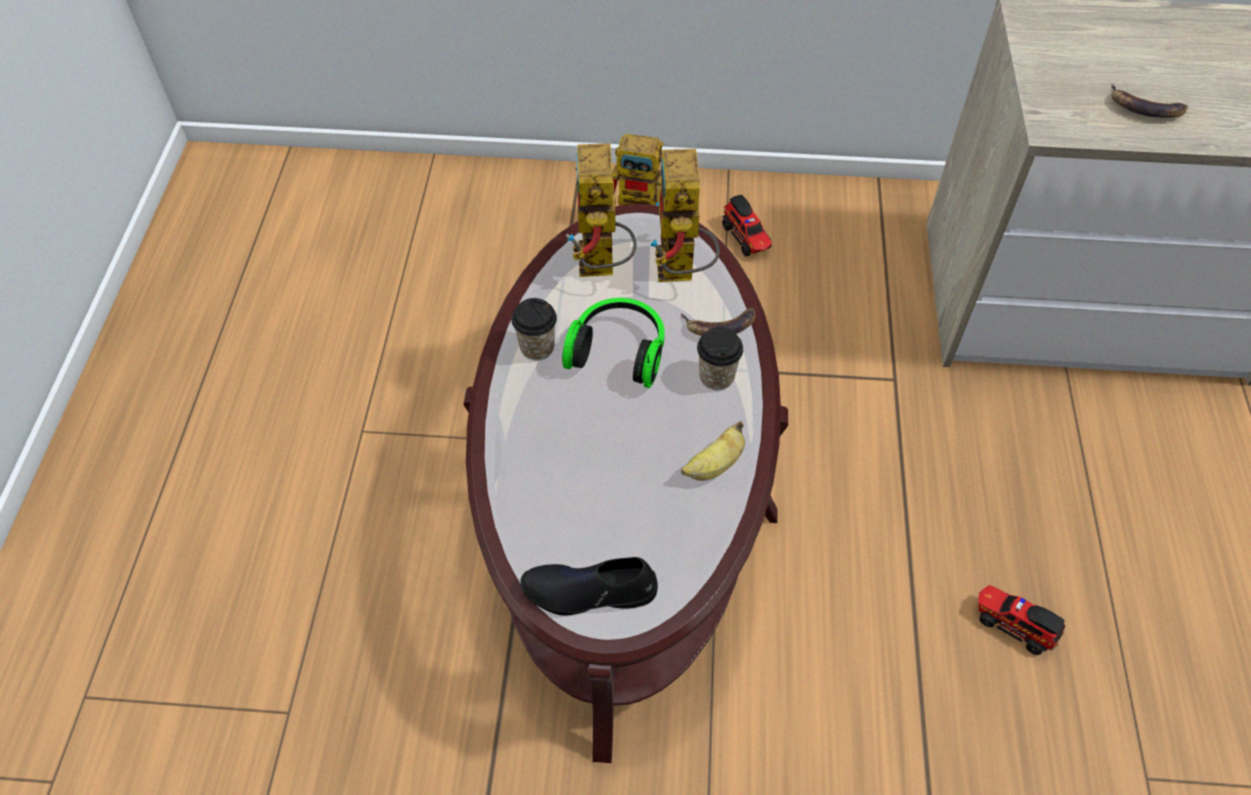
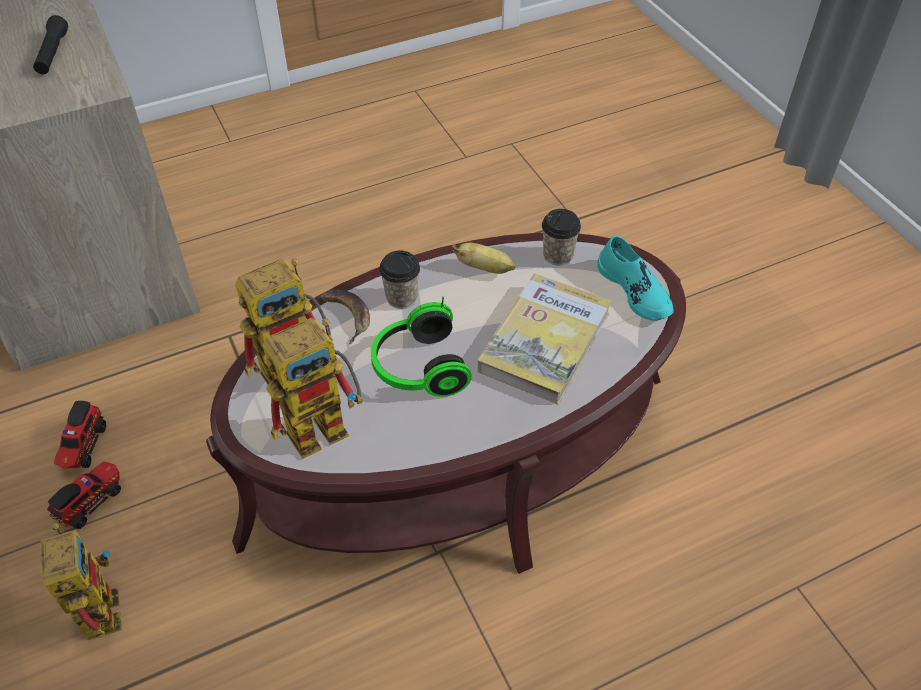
camera: 120 degrees left, 5 degrees down
(537, 347) = (452, 426): cup -> cup (558, 255)
(579, 465) = (545, 341): none -> book
(589, 591) = (635, 290): black shoe -> turquoise shoe
(1013, 624) = (408, 223): toy truck -> toy truck (82, 447)
(1145, 108) = (53, 54): banana -> black flashlight

